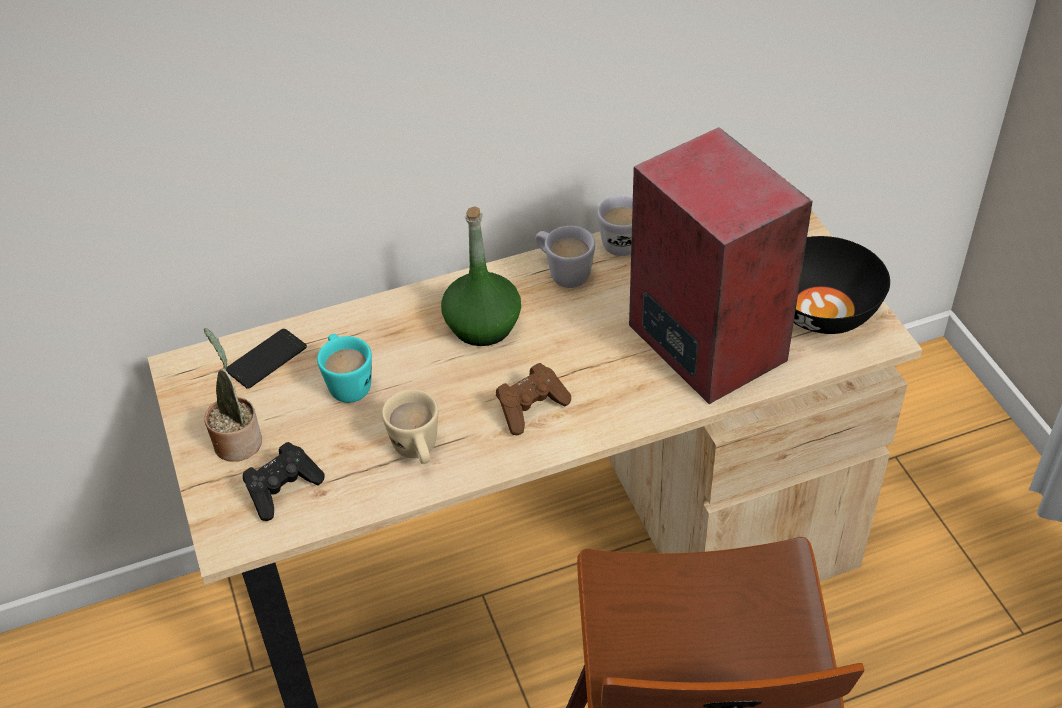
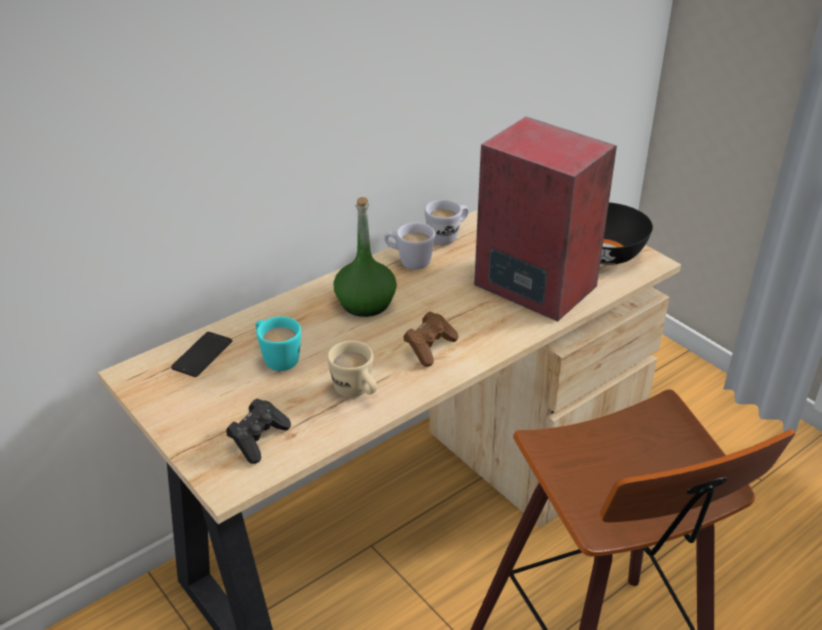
camera: 20 degrees left, 10 degrees down
(237, 440) = (203, 413): potted plant -> none

